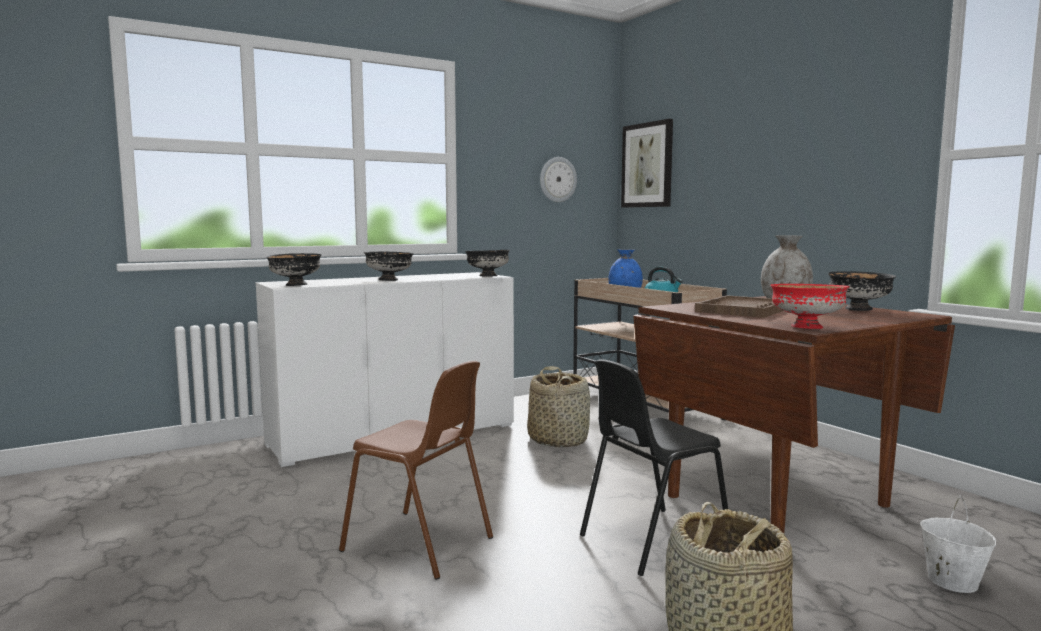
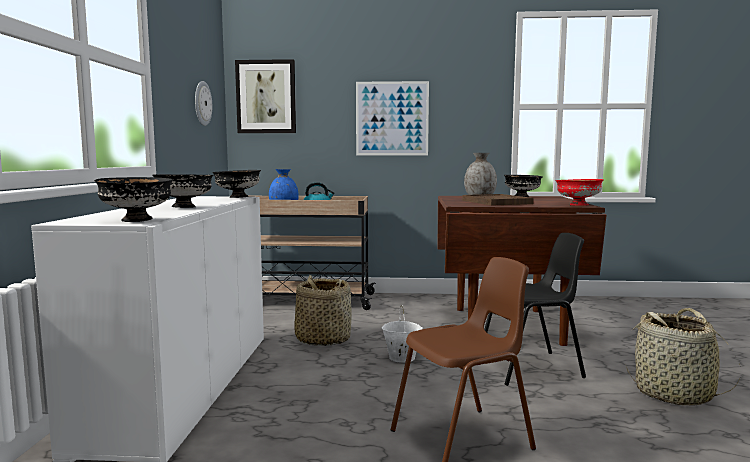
camera: 55 degrees left, 0 degrees up
(651, 541) = (531, 368): black chair -> black chair turned 105 degrees counterclockwise
(766, 184) = (392, 118): none -> picture
(951, 581) = (626, 330): white bucket -> white bucket (401, 358)

